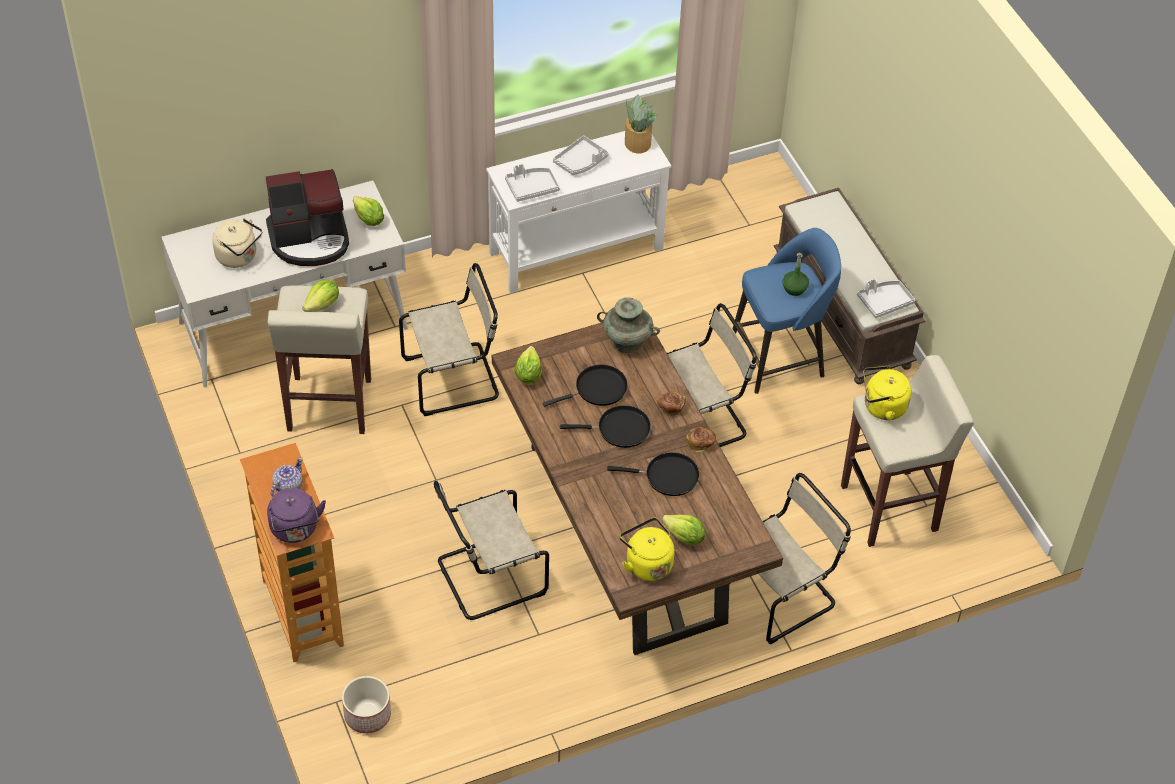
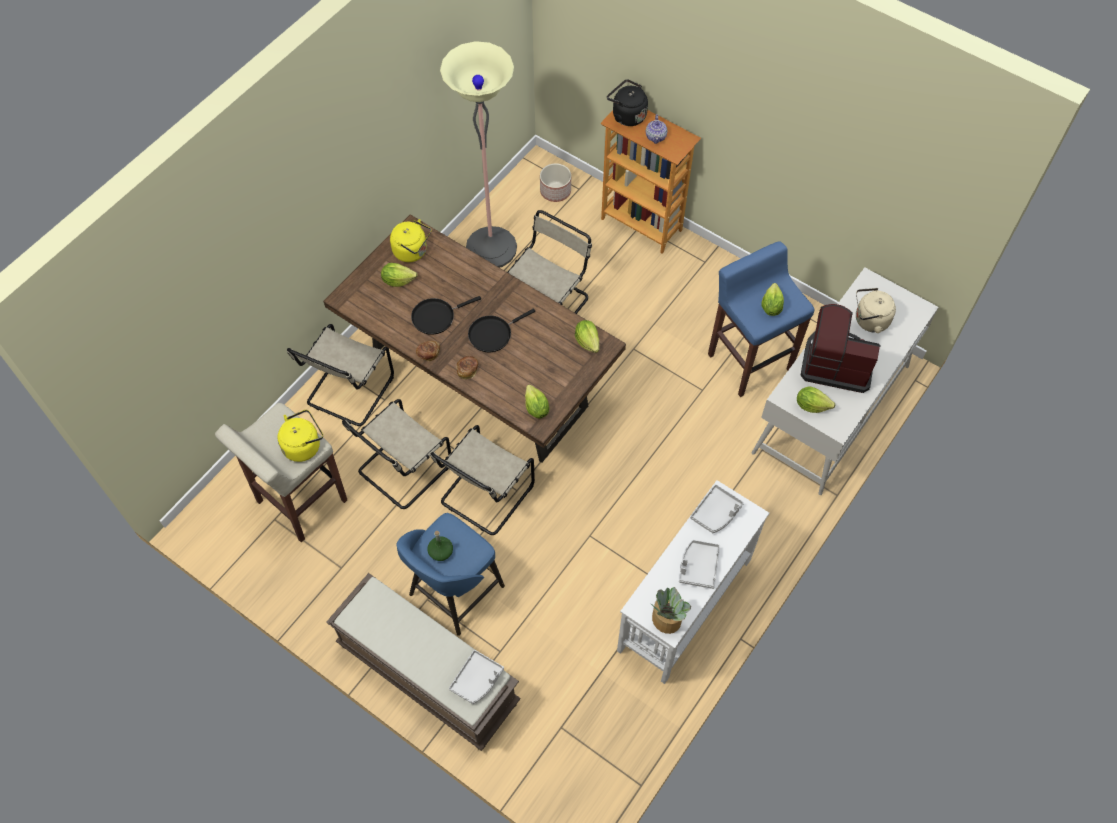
camera: 150 degrees right, 10 degrees up
(295, 530) = (627, 115): purple kettle -> black kettle
(310, 239) = (836, 363): coffee machine -> coffee machine turned 60 degrees clockwise
(329, 406) = (749, 361): beige stool -> blue stool
(454, 378) = (684, 431): beige chair -> beige chair (402, 470)
(504, 680) = (491, 248): none -> floor lamp
(597, 389) = (529, 356): black frying pan -> none
(627, 341) = (536, 408): turquoise vase -> lettuce
(884, 302) = (367, 612): grey tray -> grey tray (477, 680)

